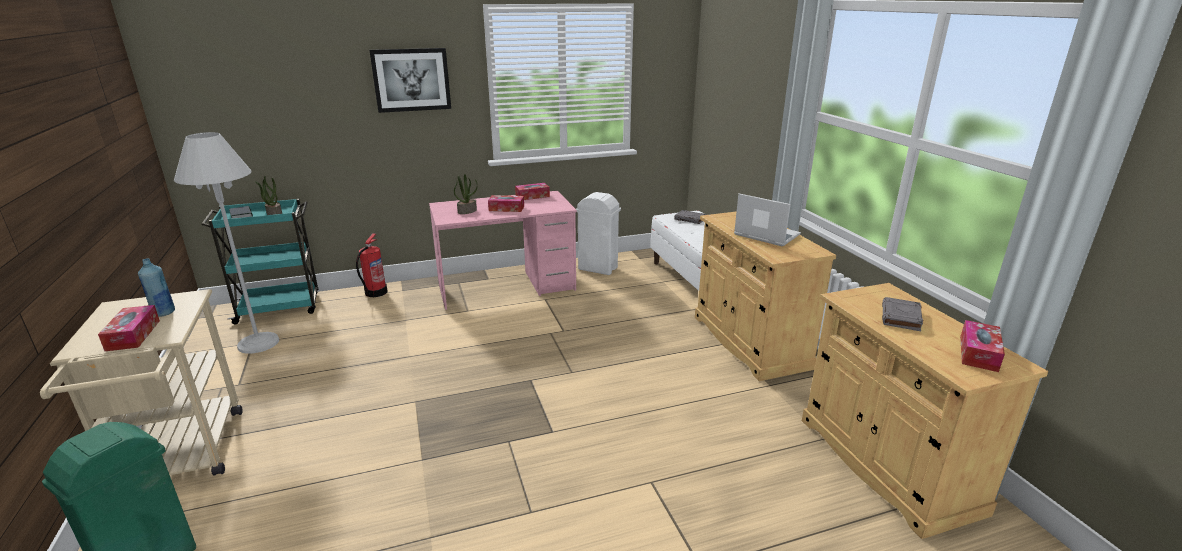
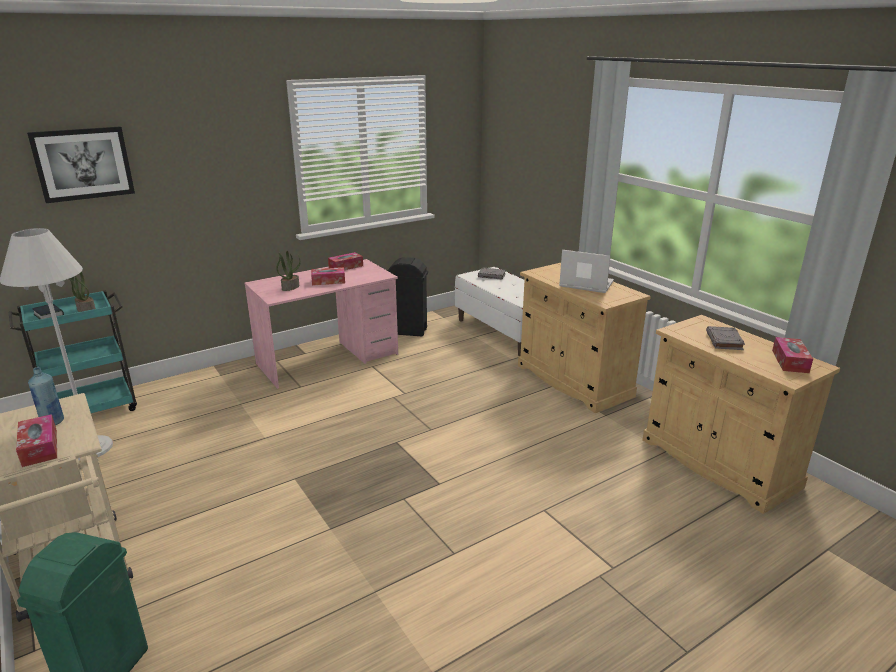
camera: 15 degrees left, 0 degrees up
(375, 292) = (192, 381): fire extinguisher -> none
(411, 80) = (218, 158): picture -> picture (83, 164)
(598, 269) = (409, 331): white trash can -> black trash can

